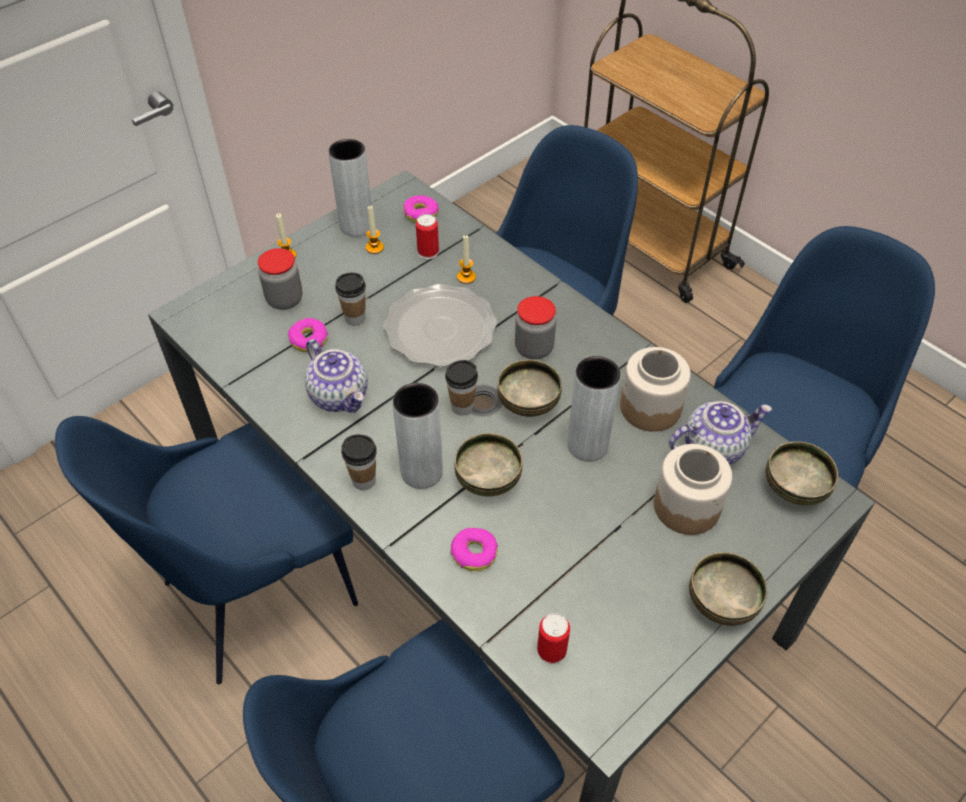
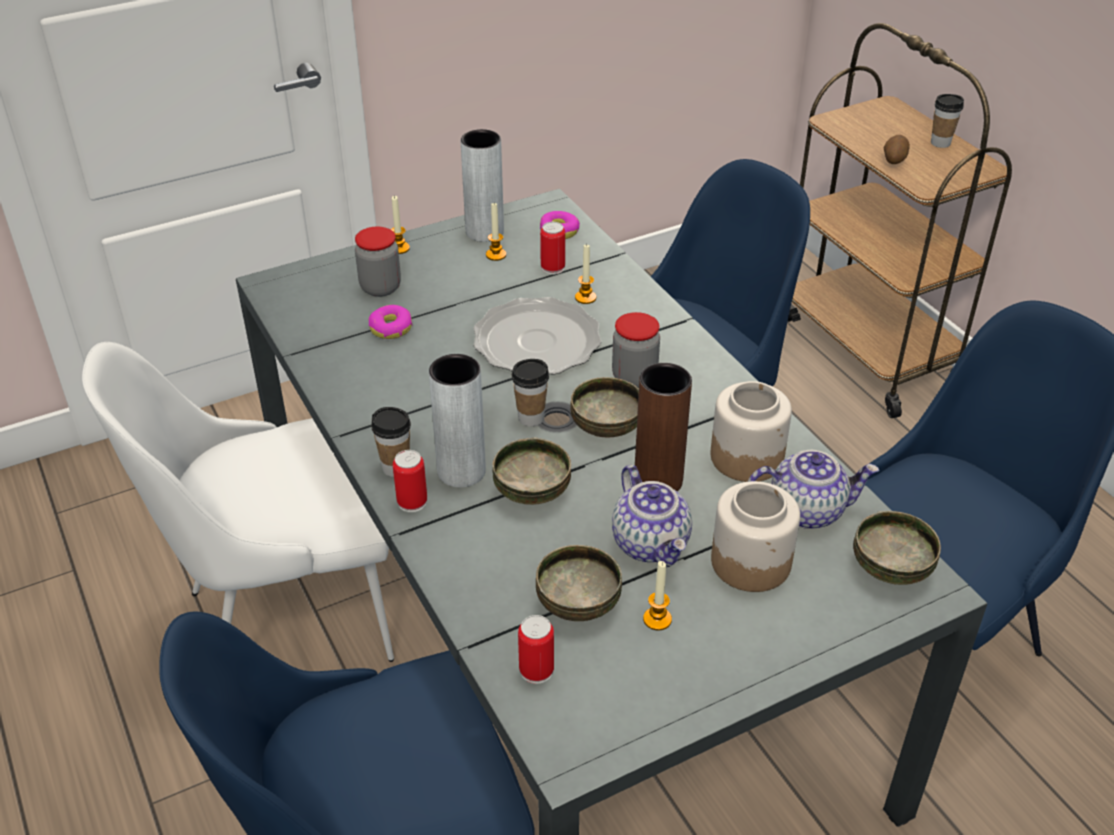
camera: 15 degrees right, 10 degrees down
(259, 595) = (288, 627): blue chair -> white chair
(340, 396) = (402, 385): teapot -> teapot (652, 544)
(355, 318) = (448, 316): cup -> cup (940, 143)
(390, 512) = (412, 502): none -> can
(474, 553) = (488, 559): donut -> none
(587, 445) = (658, 480): grey vase -> brown vase
(631, 578) = (657, 619): none -> candle
(672, 98) = (894, 160): none -> potato
(721, 602) = (754, 666): bowl -> bowl (577, 604)

